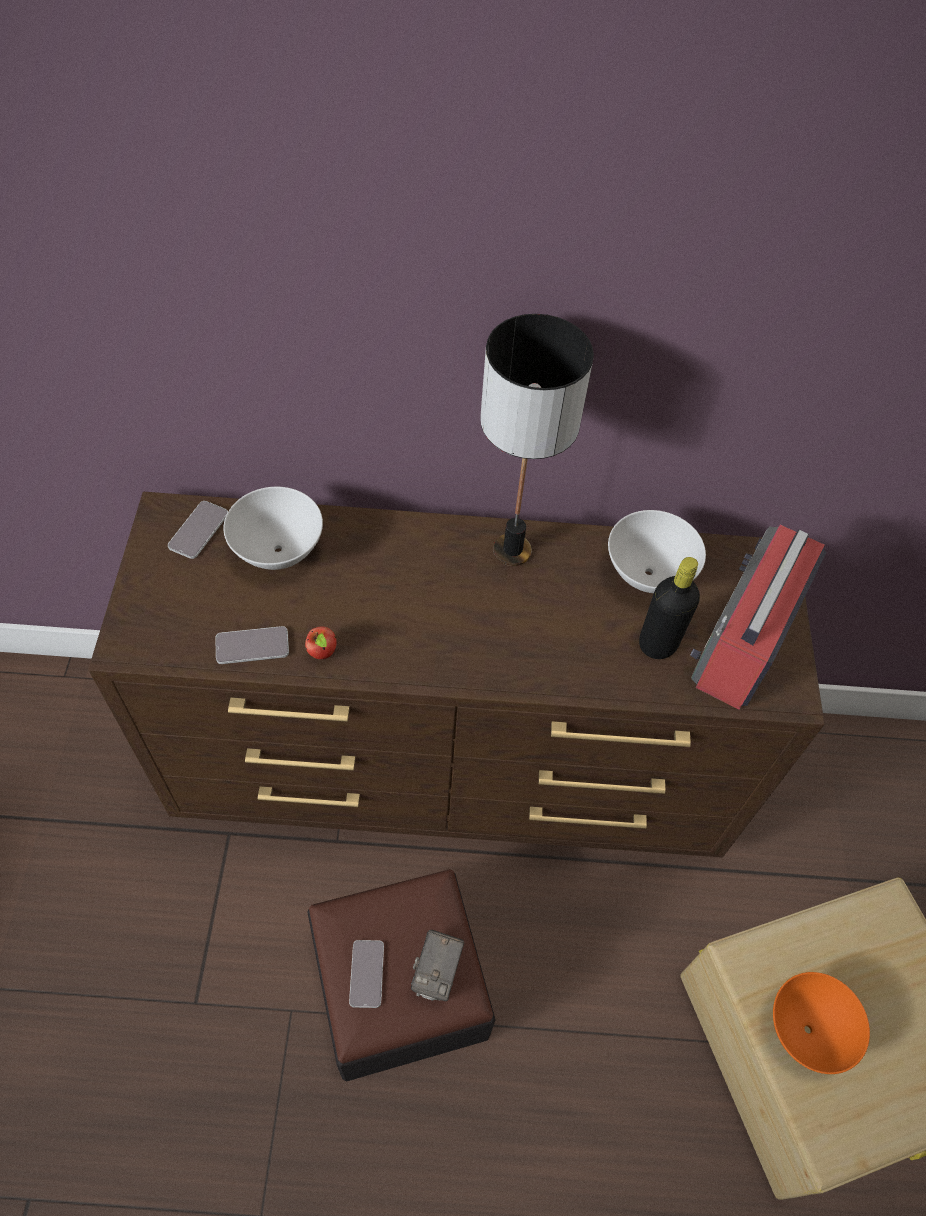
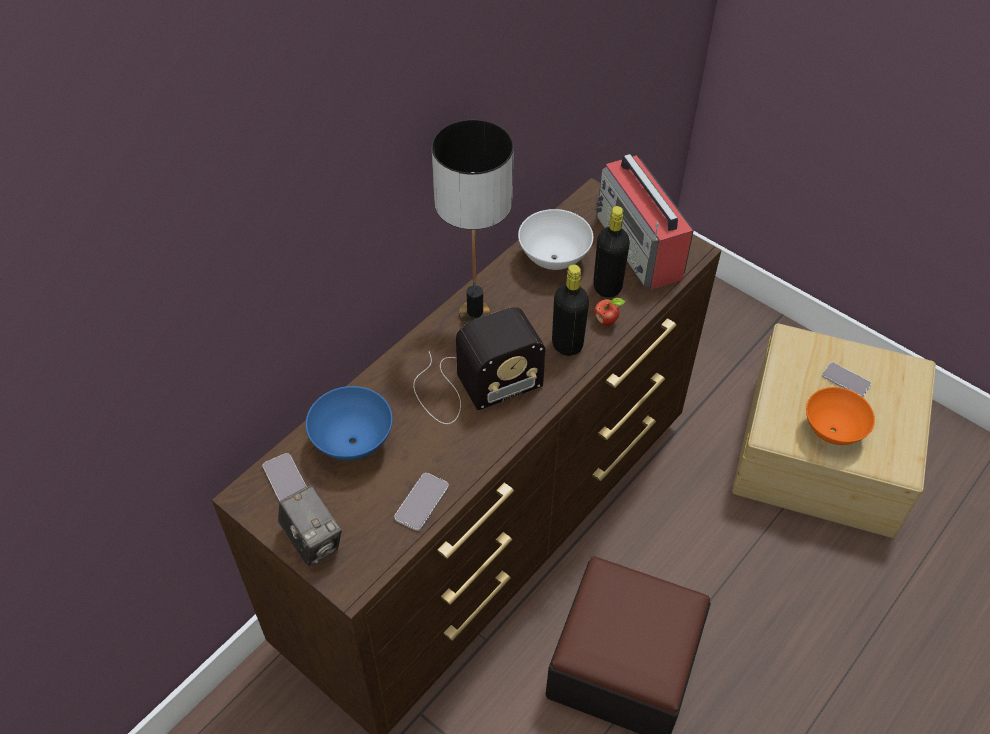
camera: 50 degrees left, 5 degrees down
(279, 552) = (354, 442): white bowl -> blue bowl
(323, 654) = (464, 464): apple -> apple (607, 321)
(367, 974) = (631, 652): phone -> phone (846, 380)
(423, 602) = (472, 385): none -> radio
(436, 972) = (660, 608): camera -> camera (313, 541)
(546, 653) = (567, 344): none -> black bottle

